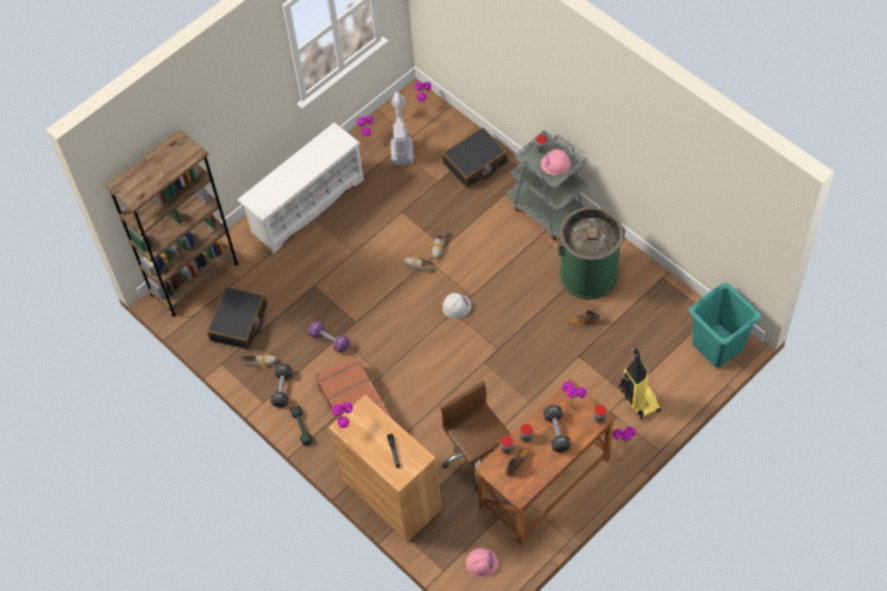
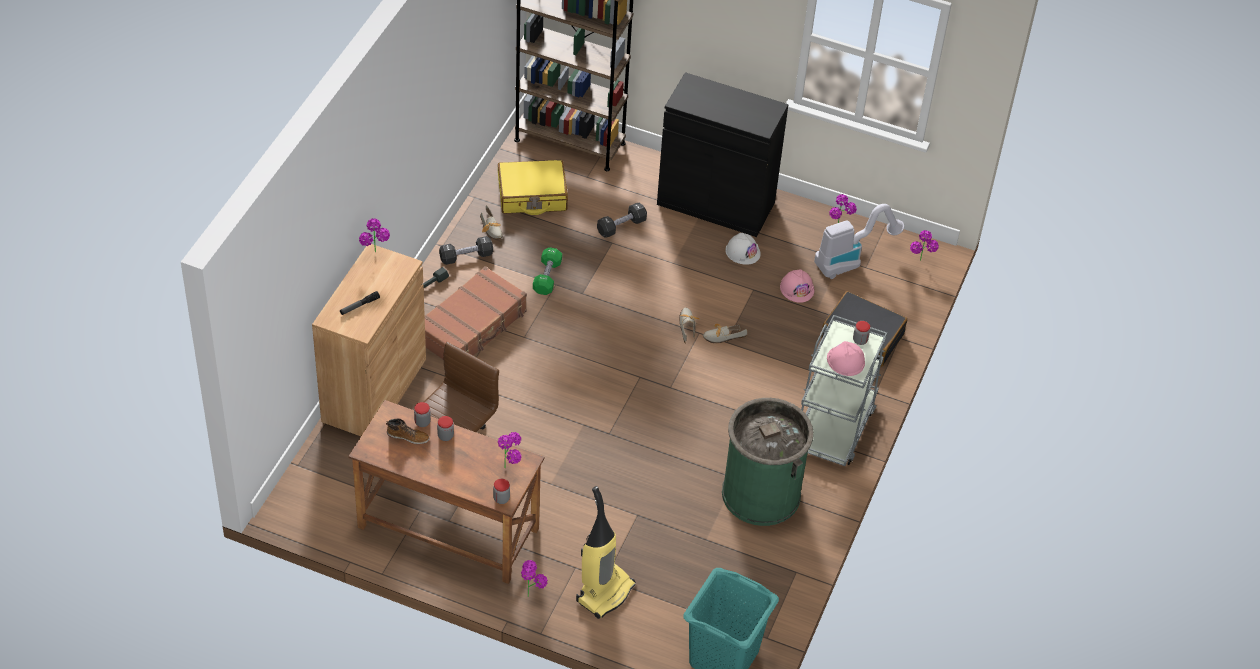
camera: 60 degrees right, 10 degrees down
(239, 323) = (532, 195): black suitcase -> yellow suitcase
(306, 205) = (715, 203): white shoe rack -> black cabinet
(329, 340) = (547, 277): purple dumbbell -> green dumbbell
(456, 306) = (649, 377): white hard hat -> white hard hat (742, 252)
(481, 563) = (320, 497): pink hard hat -> pink hard hat (797, 288)
(556, 432) = (465, 462): black dumbbell -> black dumbbell (621, 226)
(583, 322) = (687, 507): boot -> none

